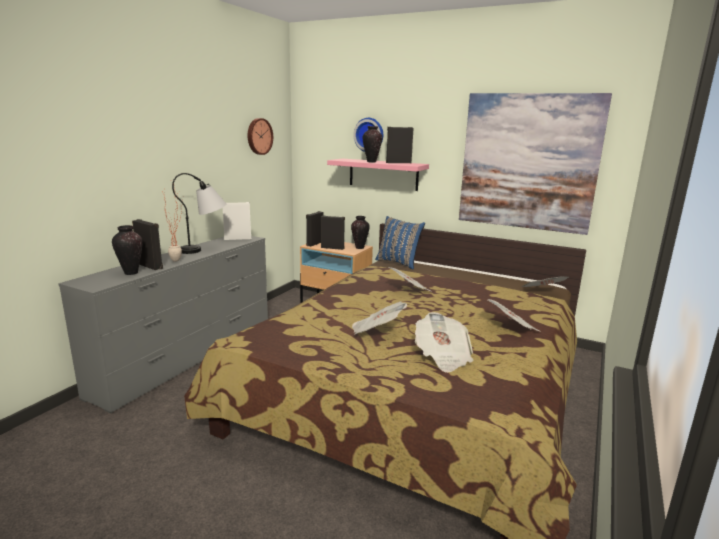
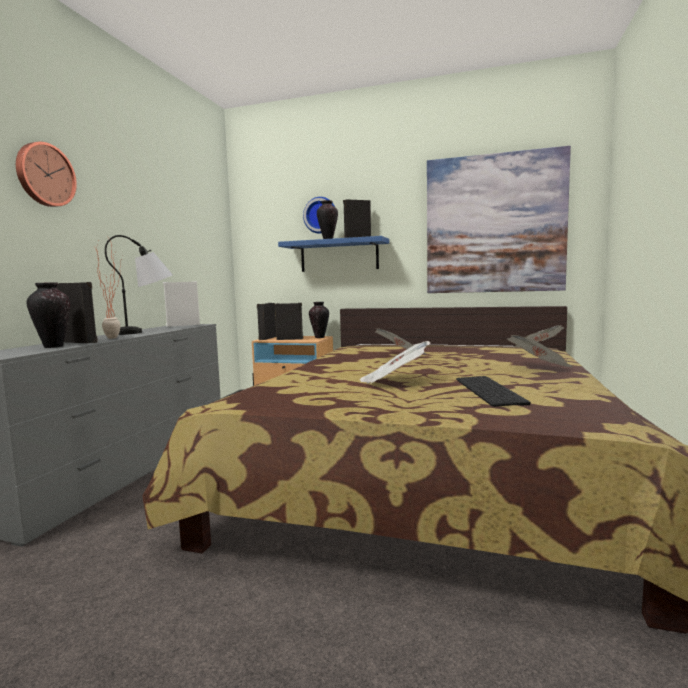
camera: 10 degrees left, 10 degrees down
(259, 136) = (198, 219): wall clock -> wall clock (44, 175)
(383, 174) = (339, 256): pink shelf -> blue shelf
(399, 263) = (369, 345): blue pillow -> none
(442, 356) = (491, 391): newspaper -> keyboard

